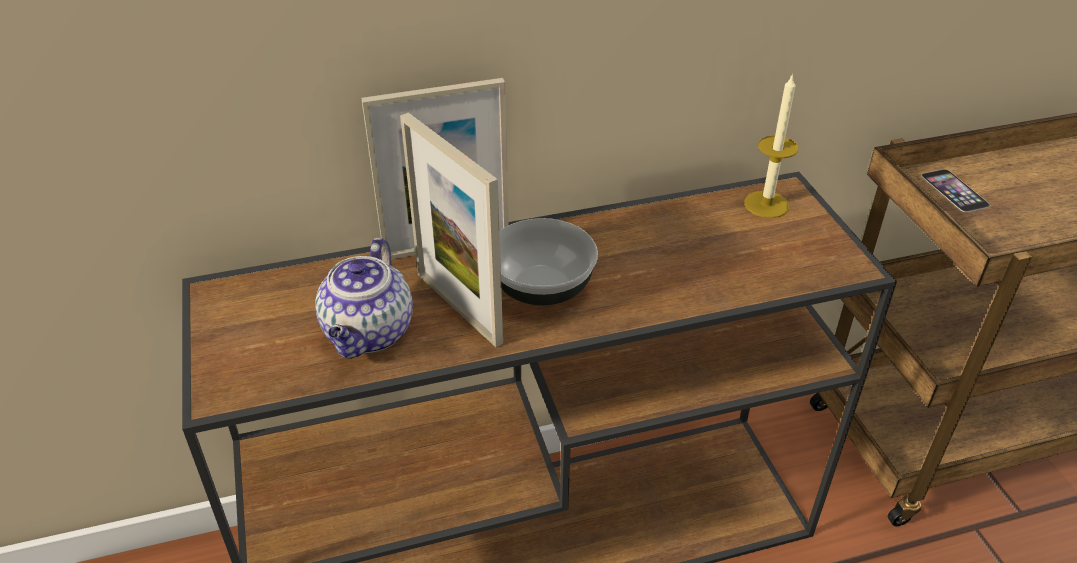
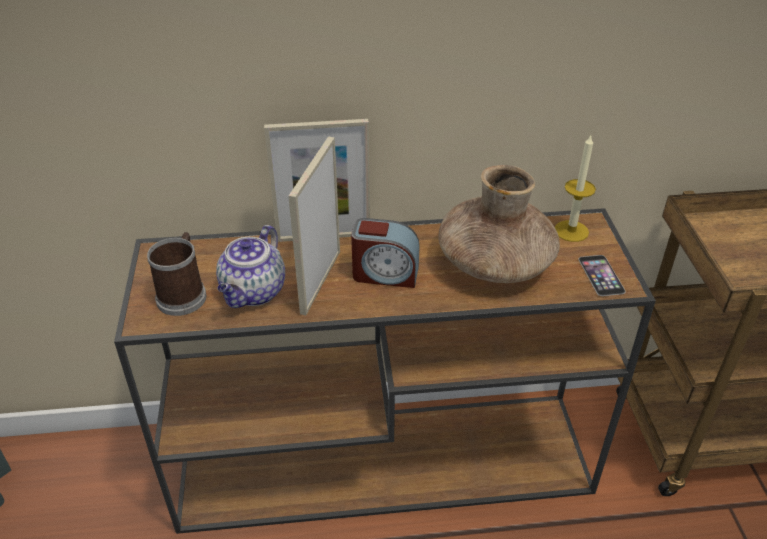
camera: 10 degrees right, 0 degrees up
(270, 348) = (184, 294): none -> mug
(458, 307) = (320, 281): picture frame -> picture frame turned 45 degrees clockwise
(543, 287) = (385, 274): bowl -> alarm clock
(683, 256) = (495, 263): none -> brown vase
(954, 190) = (728, 236): phone -> phone (601, 275)

